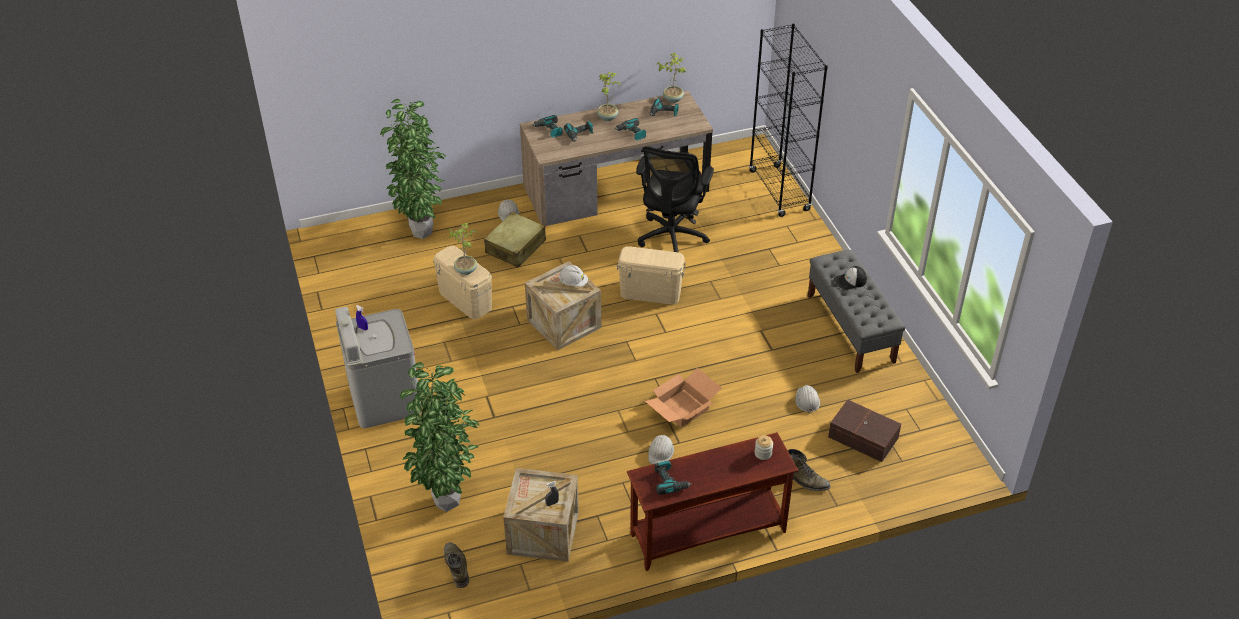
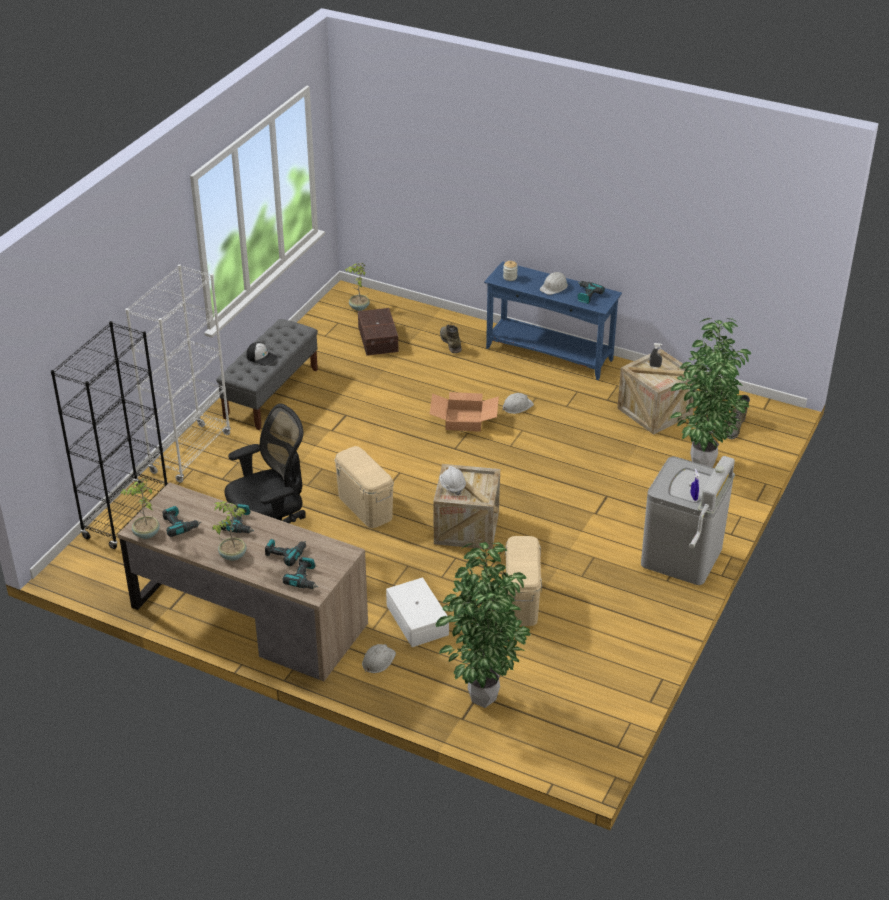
camera: 135 degrees left, 5 degrees down
(466, 270) = (526, 551): potted plant -> potted plant (358, 307)
(516, 247) = (416, 621): beige suitcase -> white storage box
(707, 533) = (550, 354): brown console table -> blue console table
(807, 400) = (376, 375): white hard hat -> white hard hat (554, 287)
(818, 250) = (191, 453): none -> white bookcase

